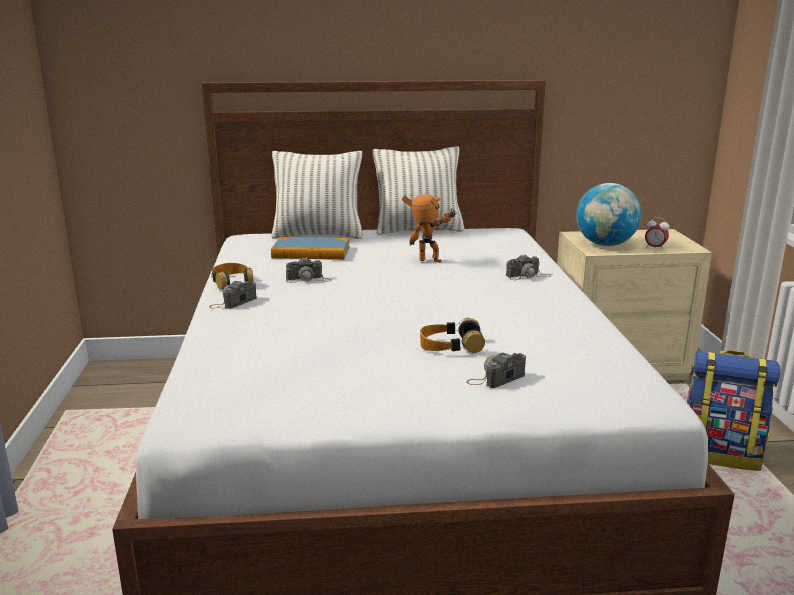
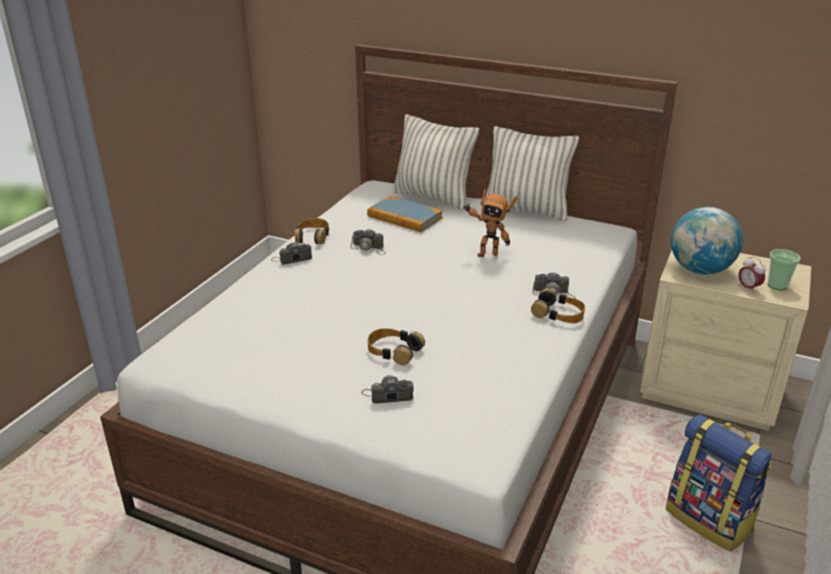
camera: 30 degrees right, 10 degrees up
(429, 262) = (487, 254): toy robot -> toy robot turned 135 degrees clockwise
(553, 287) = (558, 314): none -> headphones
(670, 243) = (777, 285): none -> cup

